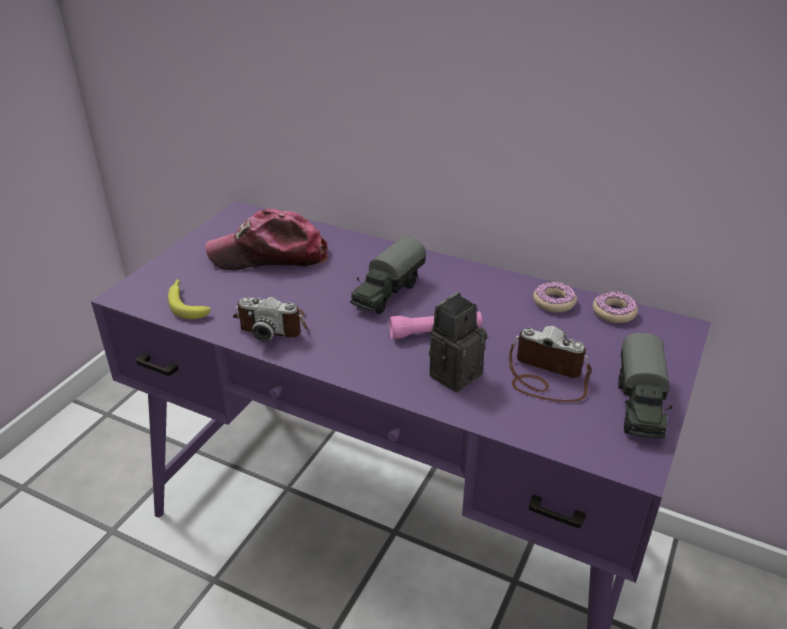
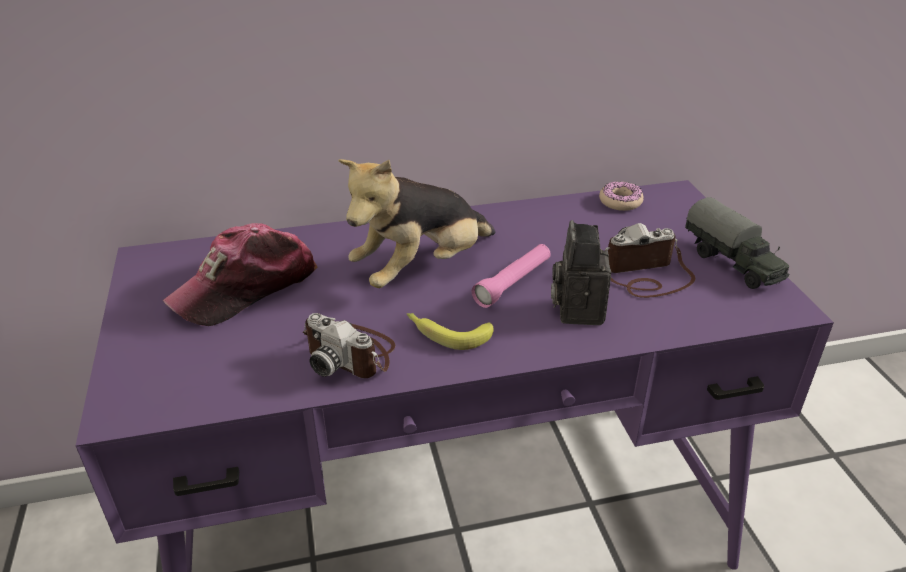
camera: 40 degrees left, 0 degrees up
(187, 303) = (217, 382): banana -> banana (447, 333)
(273, 324) = (351, 353): camera -> camera turned 60 degrees clockwise
(387, 293) = (421, 269): toy truck -> plush toy
(554, 302) = (568, 213): donut -> none

